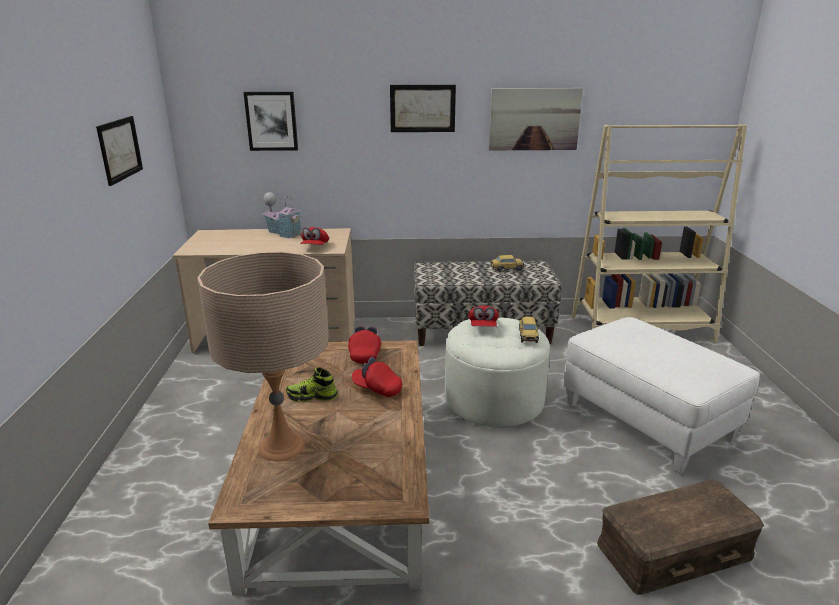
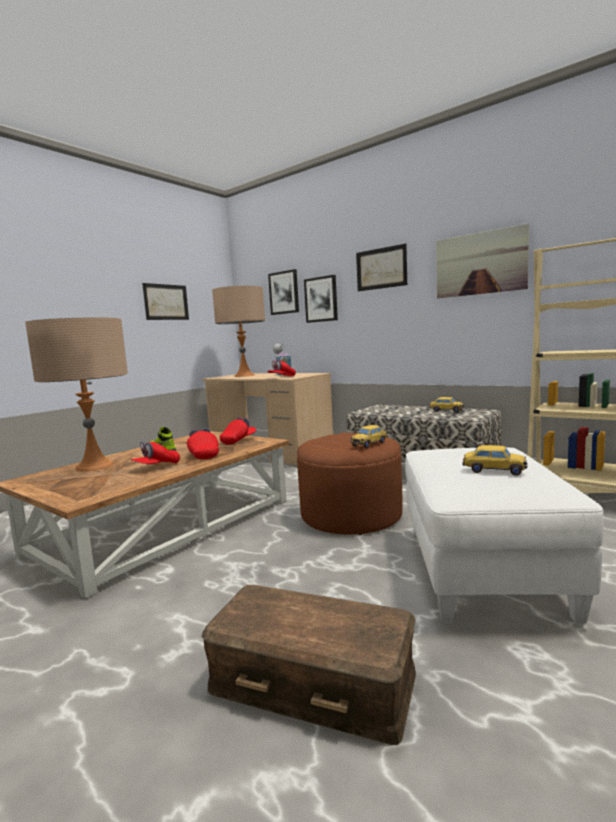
camera: 40 degrees right, 15 degrees down
(231, 241) = (244, 375): none -> beige table lamp
(335, 136) = (321, 299): none -> picture
(483, 326) = (345, 436): red cap -> red cap (157, 467)
(494, 400) = (351, 515): white ottoman -> brown ottoman
(680, 355) = (494, 471): none -> toy car

